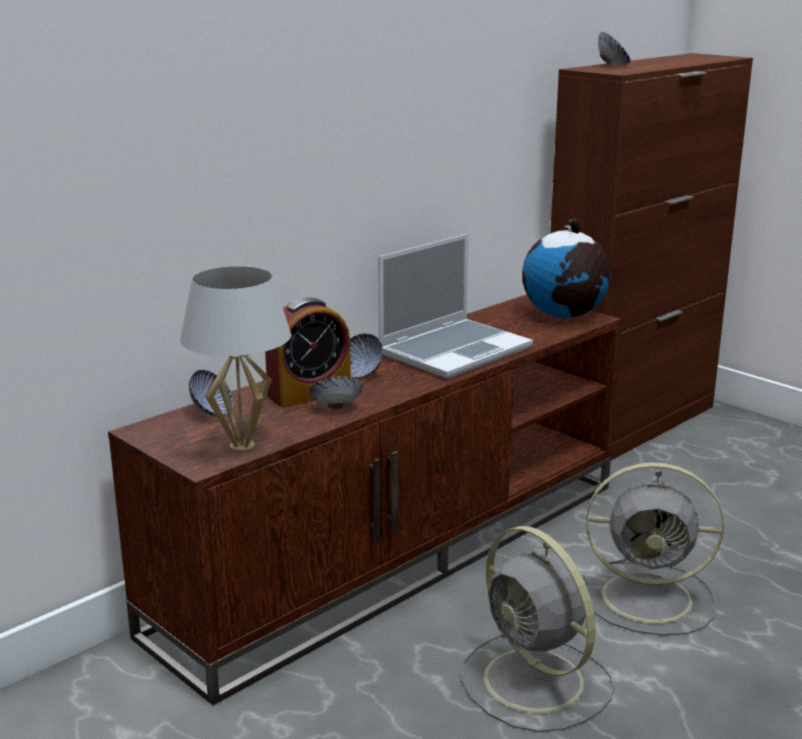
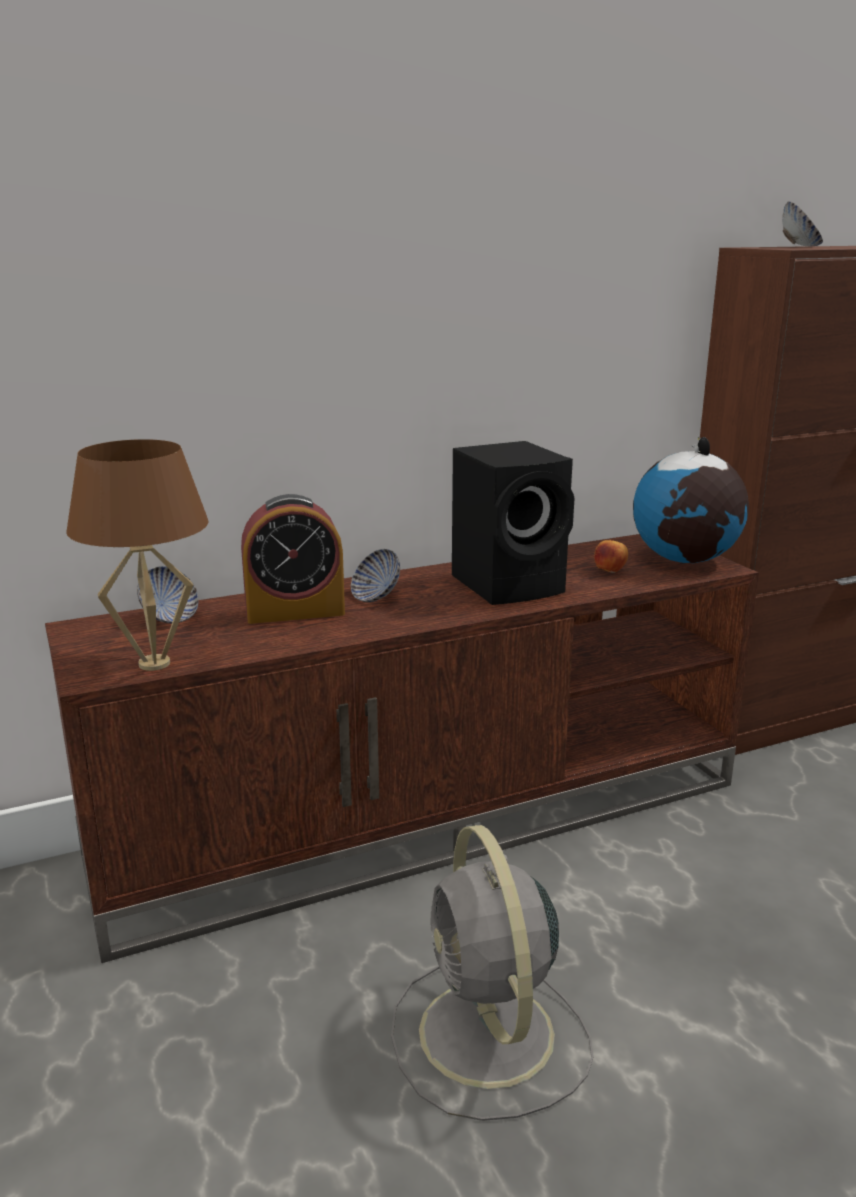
camera: 20 degrees right, 0 degrees up
(242, 447) = (153, 664): white table lamp -> brown table lamp
(336, 409) = (305, 634): bowl -> none
(455, 350) = (511, 584): laptop -> black speaker
(518, 331) = (609, 572): none -> apple
(651, 598) = (710, 950): grey fan -> none

